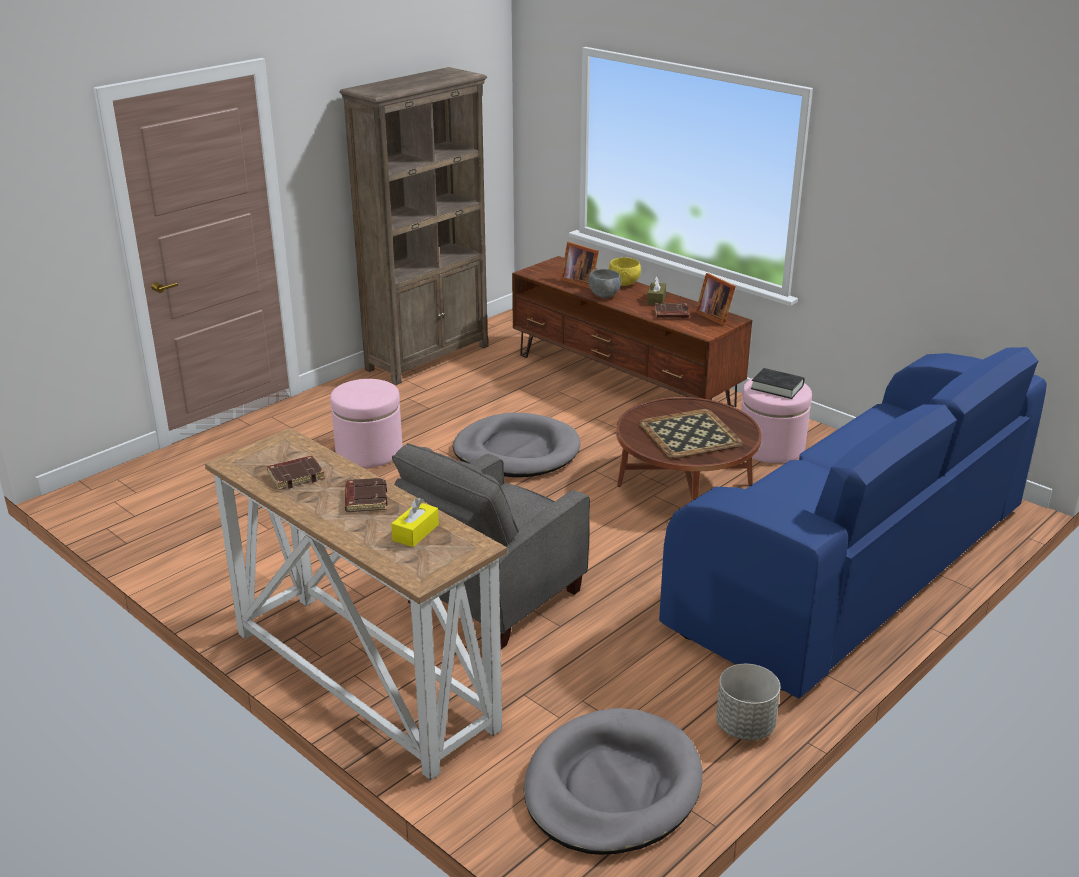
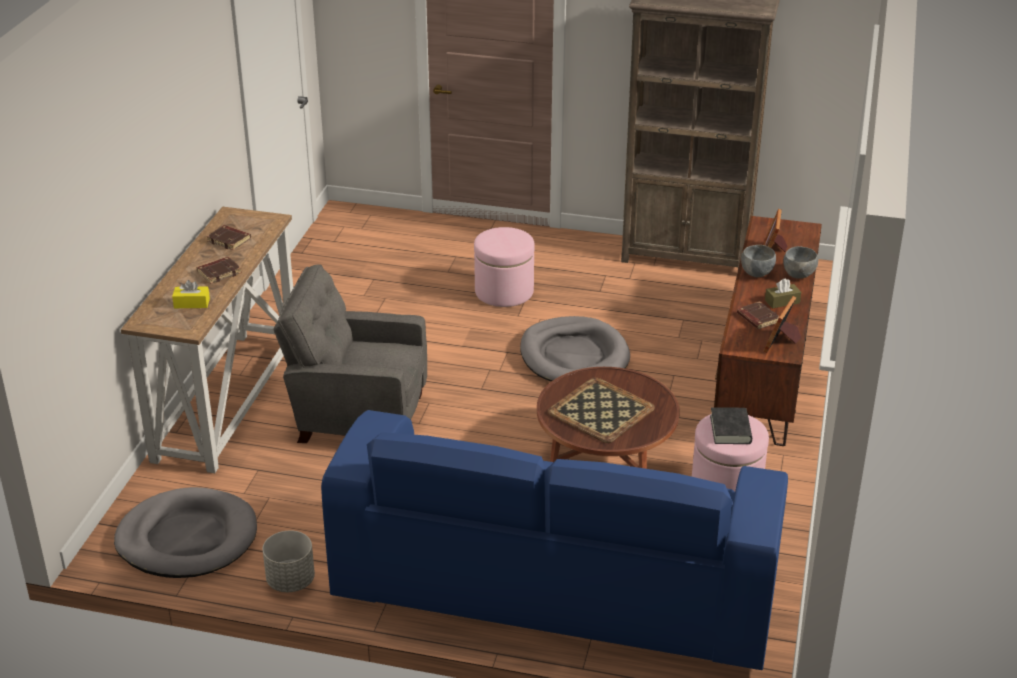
camera: 60 degrees right, 5 degrees up
(624, 283) = (799, 275): yellow bowl -> grey bowl

